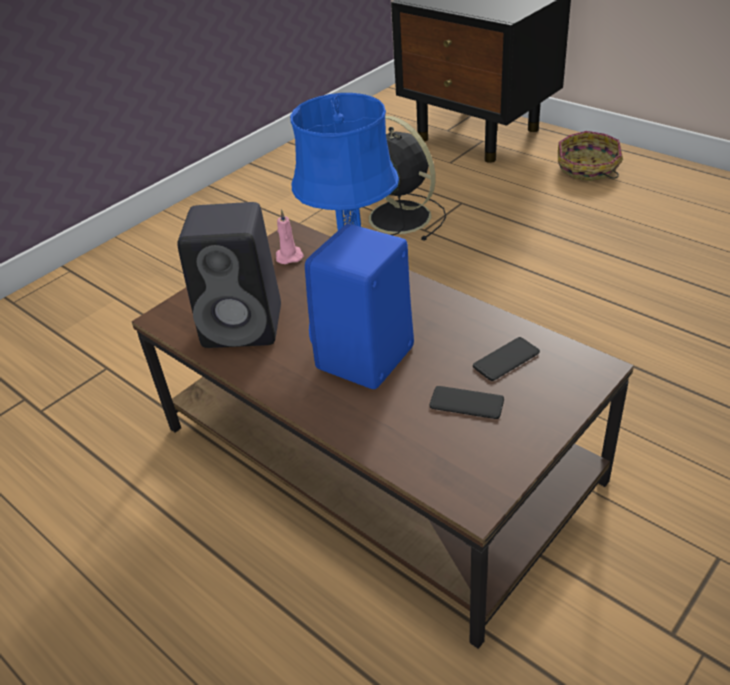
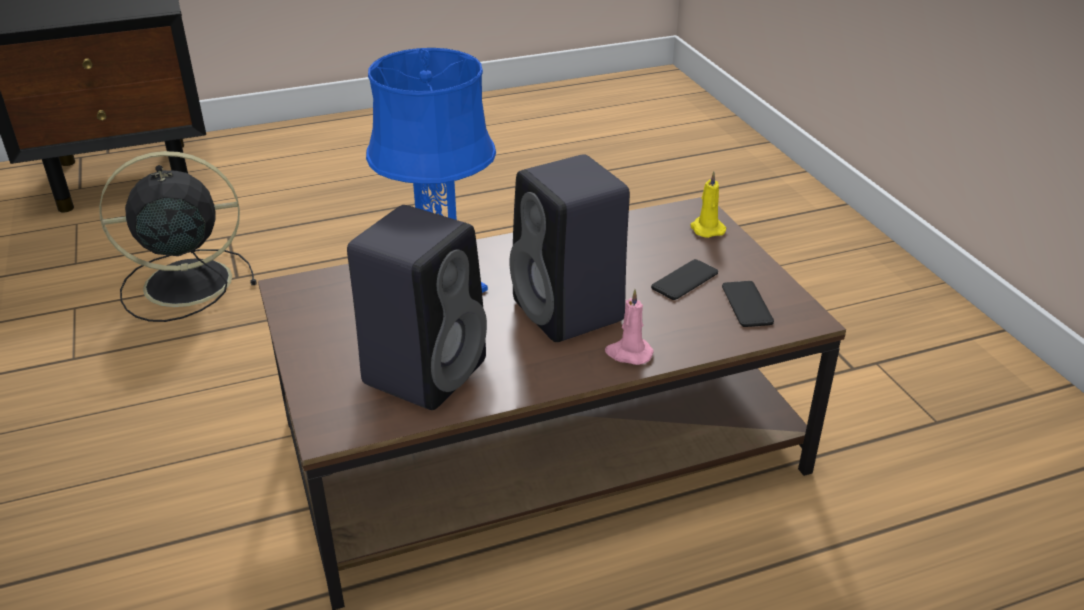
camera: 65 degrees left, 5 degrees down
(289, 256) = (330, 303): pink candle -> pink candle (628, 353)
(364, 360) = (571, 312): blue speaker -> black speaker
(506, 359) = (647, 243): phone -> phone (747, 304)
(568, 385) = (706, 229): none -> yellow candle
(587, 169) = (293, 153): basket -> none

